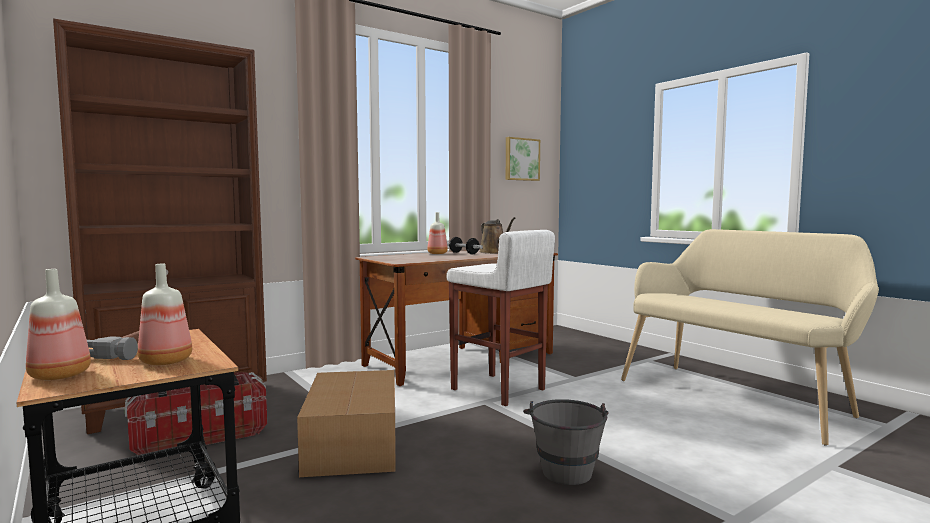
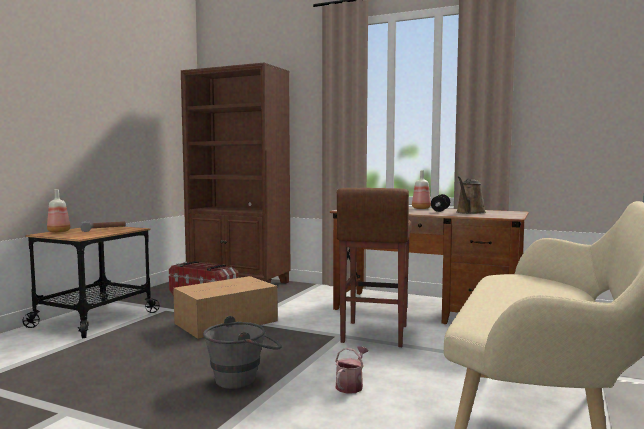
camera: 60 degrees right, 0 degrees up
(166, 361) = (84, 234): bottle -> none
(498, 390) = (373, 334): white stool -> brown stool
(521, 159) = (573, 110): picture -> none
(619, 426) = (351, 385): none -> watering can

